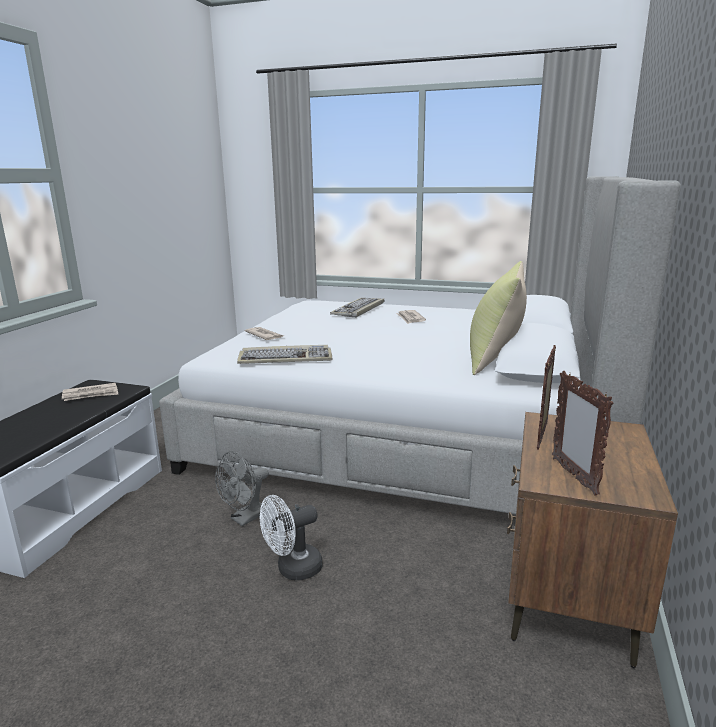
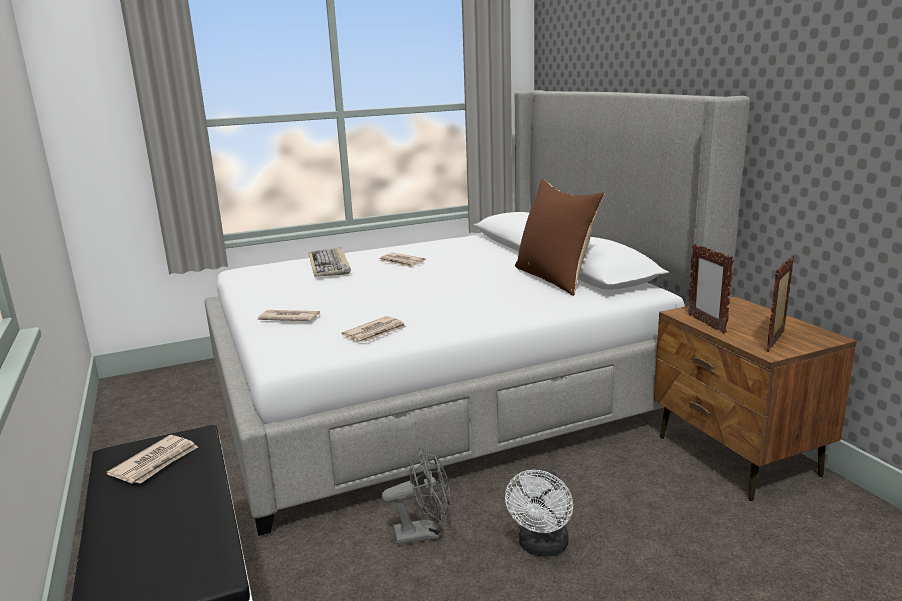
camera: 40 degrees left, 0 degrees up
(245, 518) = (423, 533): grey fan -> grey fan turned 105 degrees counterclockwise
(286, 358) = (376, 332): keyboard -> newspaper
(494, 359) = (555, 278): yellow pillow -> brown pillow
(573, 476) = (776, 341): picture frame -> picture frame turned 90 degrees clockwise

